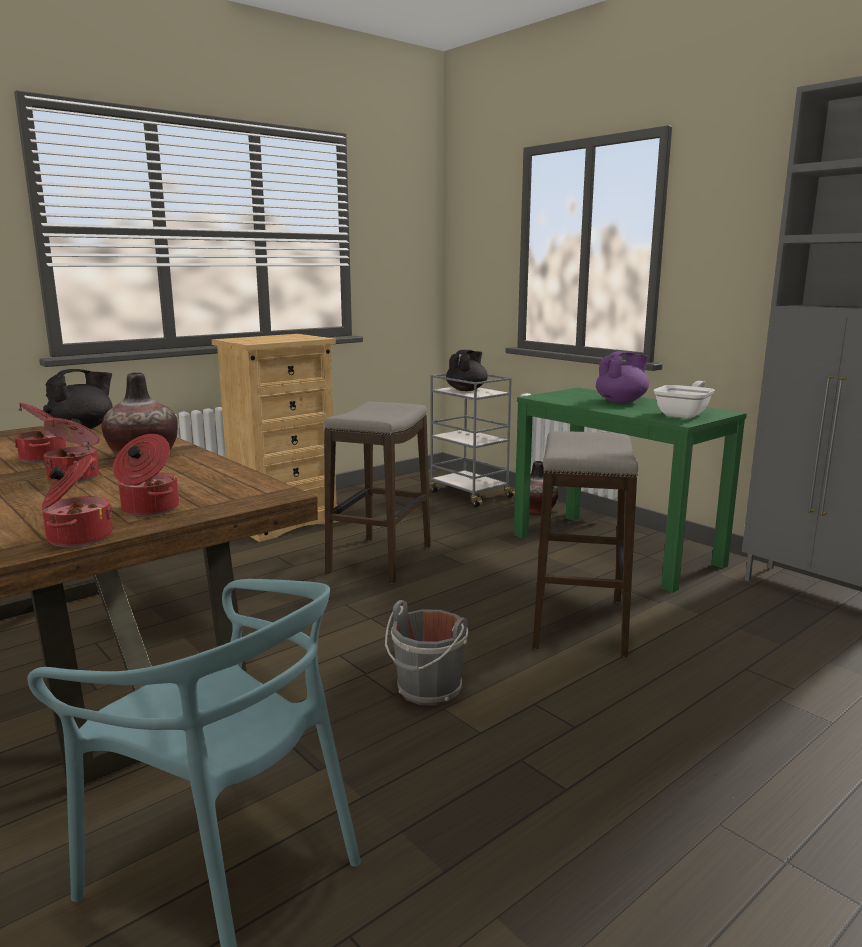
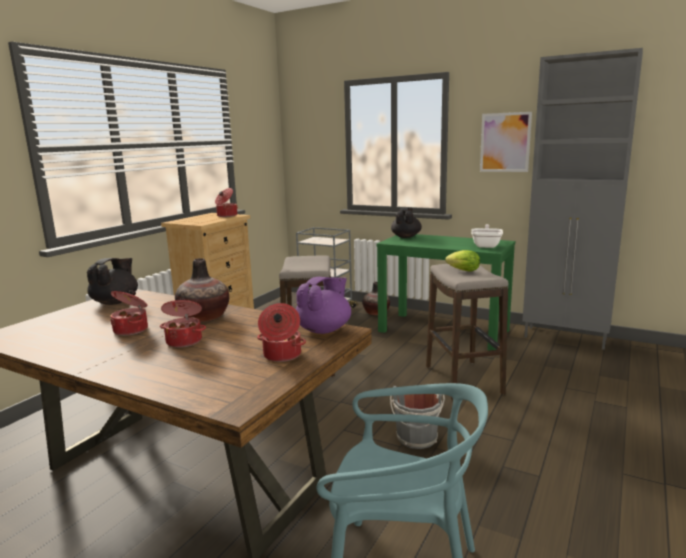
camera: 20 degrees left, 0 degrees up
(78, 537) = (271, 383): cooking pot -> cooking pot (226, 215)
(467, 390) = (320, 240): black teapot -> black teapot (406, 236)
(582, 443) = (461, 270): none -> lettuce
(621, 401) = (440, 240): purple teapot -> purple teapot (324, 330)
(750, 243) = (505, 142): none -> picture

